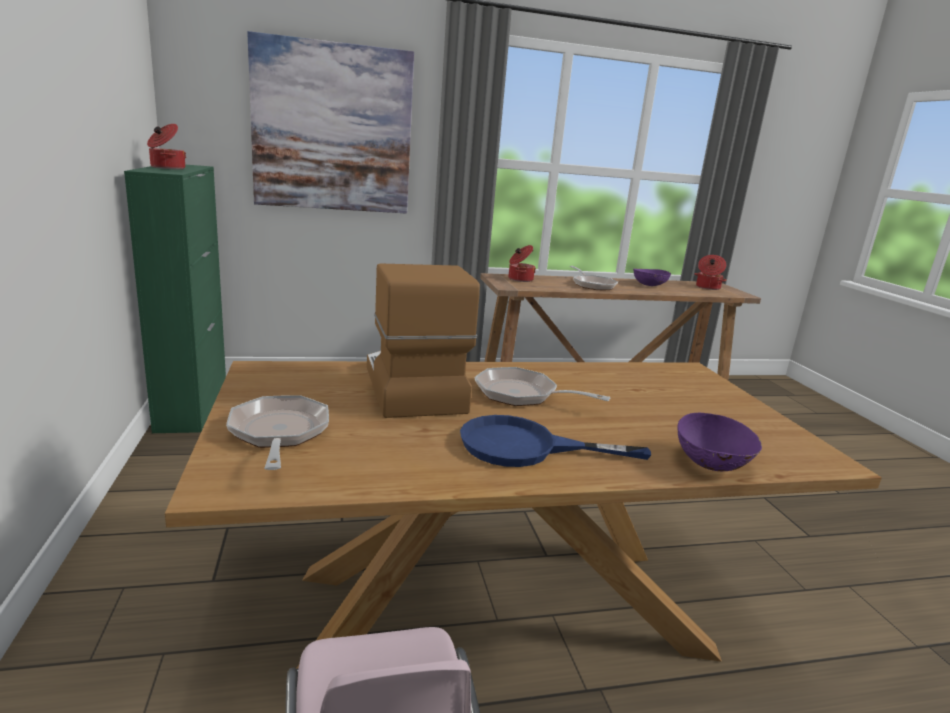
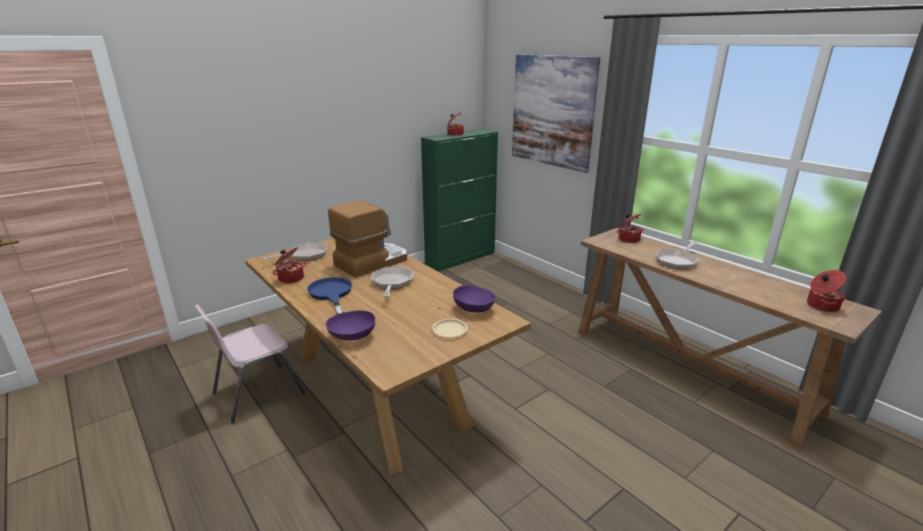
camera: 65 degrees right, 5 degrees up
(396, 471) = (291, 278): none -> cooking pot
(649, 285) = (745, 280): purple bowl -> purple bowl (474, 309)
(708, 400) = (449, 330): none -> beige plate

